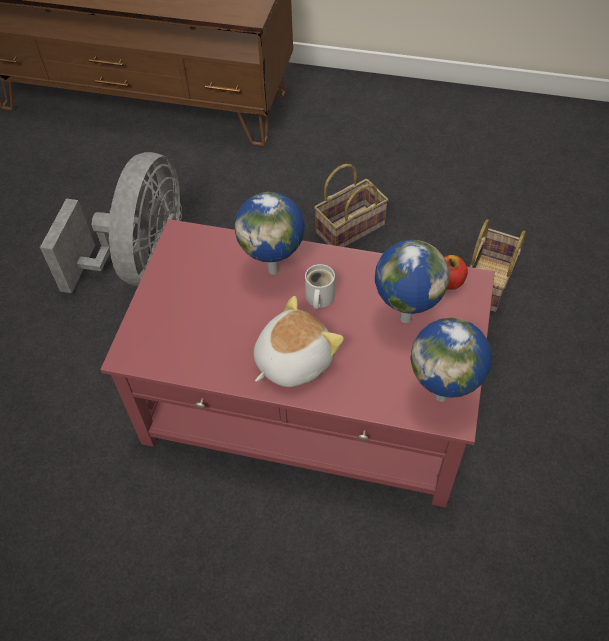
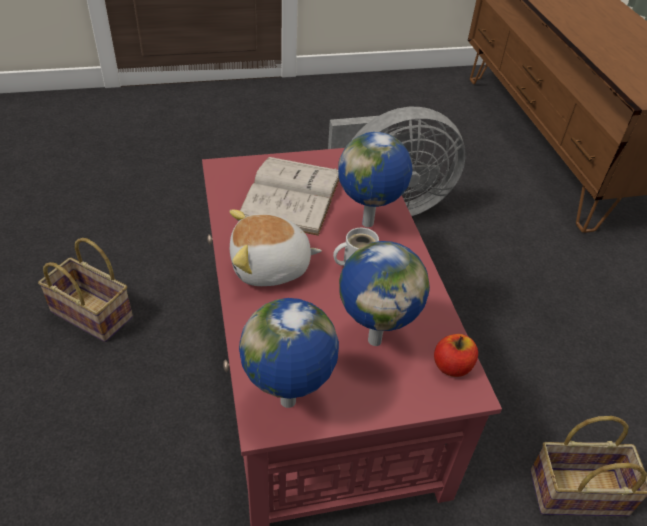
camera: 60 degrees right, 10 degrees down
(202, 311) = (292, 194): none -> white book
(292, 360) = (270, 267): plush toy -> plush toy turned 150 degrees clockwise
(351, 227) = (544, 332): basket -> basket (94, 314)

